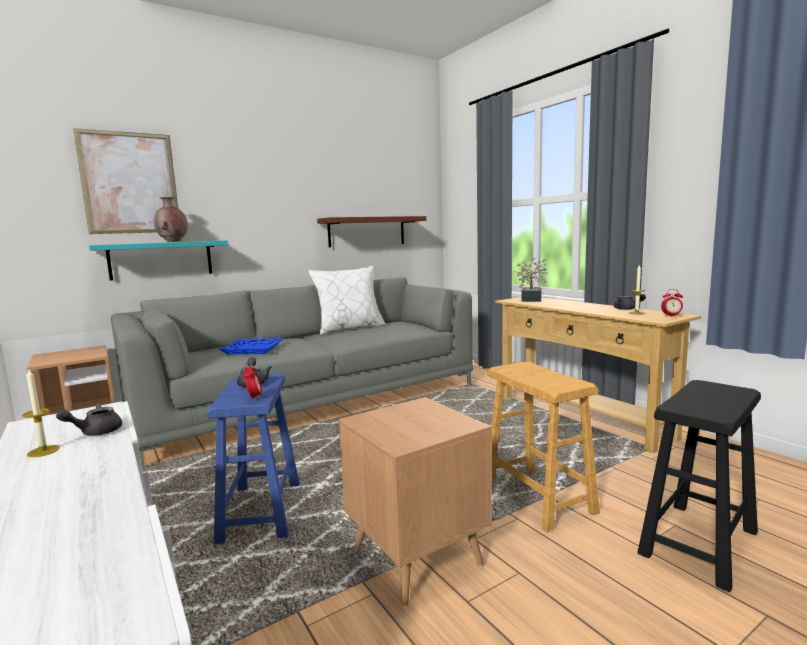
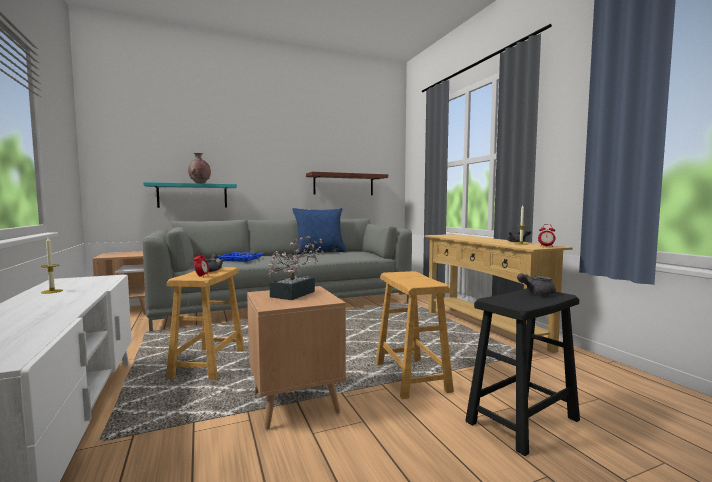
camera: 10 degrees right, 5 degrees down
(96, 431) = (91, 285): grey teapot -> grey teapot (536, 293)
(130, 183) = (176, 143): picture -> none
(260, 511) = (208, 363): blue stool -> brown stool
(349, 328) = (320, 252): white pillow -> blue pillow
(532, 299) = (453, 235): potted plant -> potted plant (296, 293)

